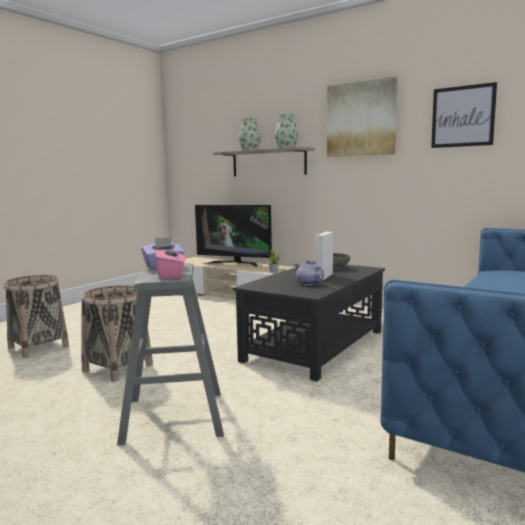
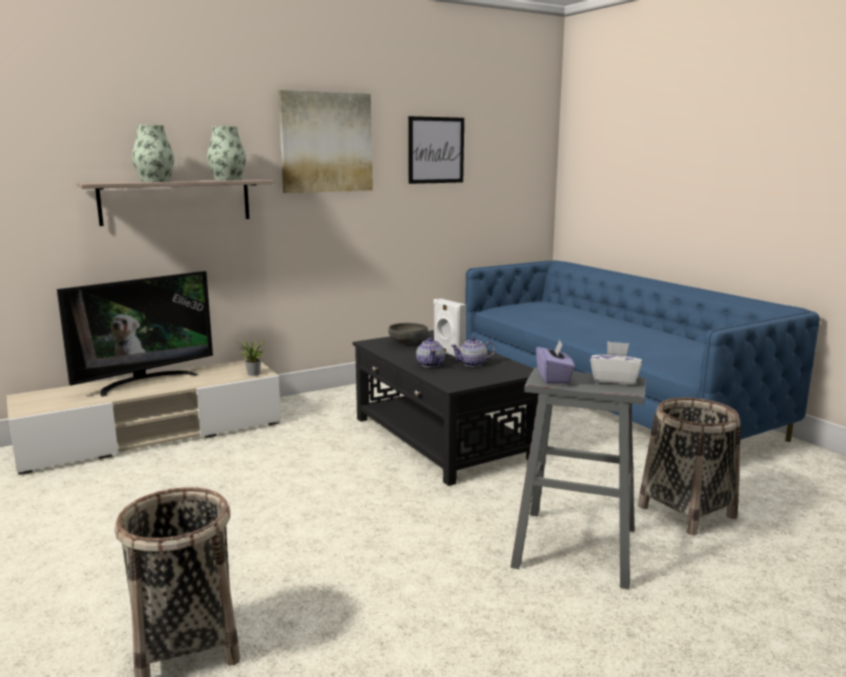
camera: 65 degrees left, 5 degrees up
(118, 368) = (389, 568): basket -> basket (686, 511)
(171, 275) = (614, 380): pink tissue box -> white tissue box
(290, 277) = (430, 364): none -> teapot

